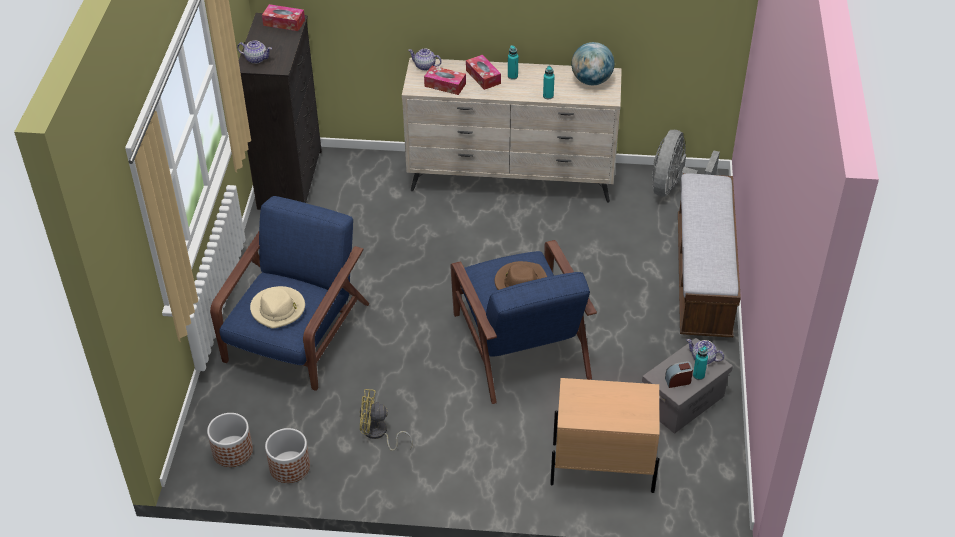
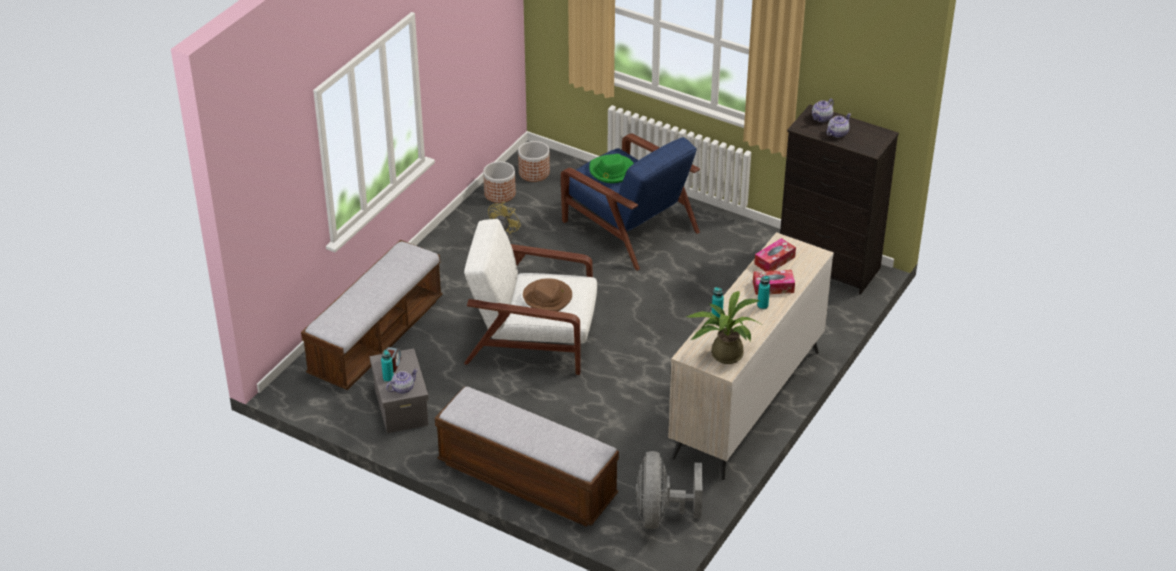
camera: 115 degrees right, 5 degrees down
(278, 309) = (611, 171): beige hat -> green hat
(284, 23) = (871, 143): tissue box -> none
(425, 66) = (812, 257): teapot -> teapot (837, 133)
(520, 343) = (533, 338): blue armchair -> white armchair
(591, 81) = (723, 354): globe -> potted plant
(602, 467) = (376, 338): beige nightstand -> bench
(674, 189) = (661, 514): grey fan -> grey fan turned 135 degrees counterclockwise

